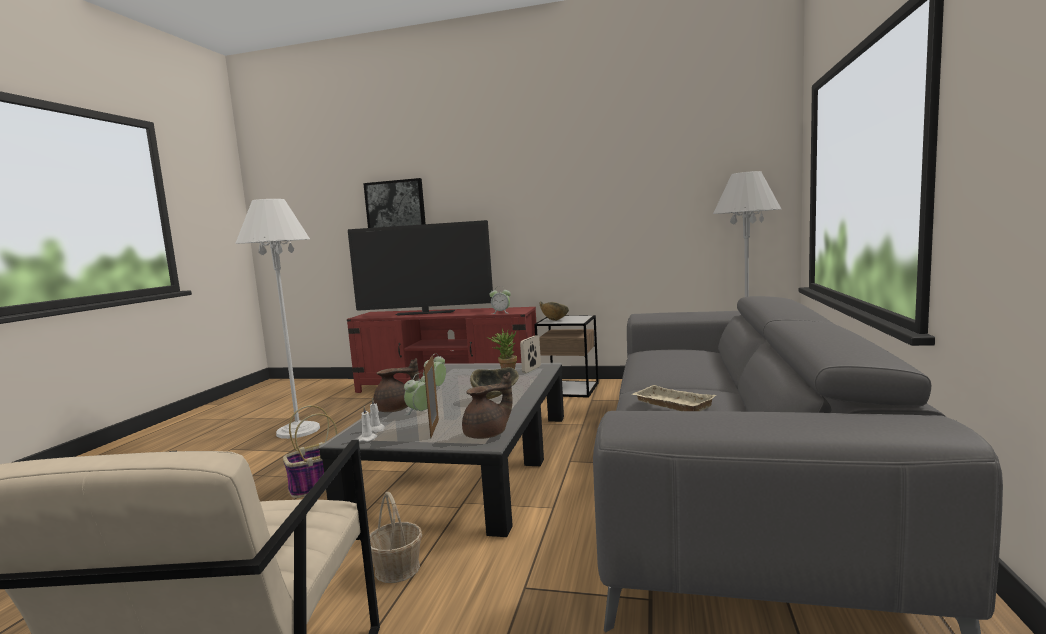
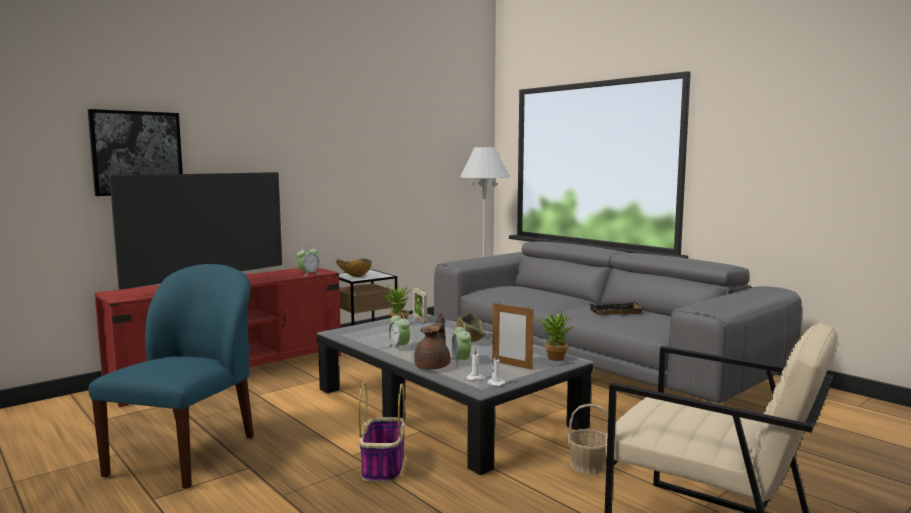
camera: 55 degrees left, 0 degrees up
(298, 431) = (185, 454): white floor lamp -> blue chair
(487, 434) = (554, 357): brown teapot -> potted plant
(670, 404) = (615, 312): beige tray -> black tray

